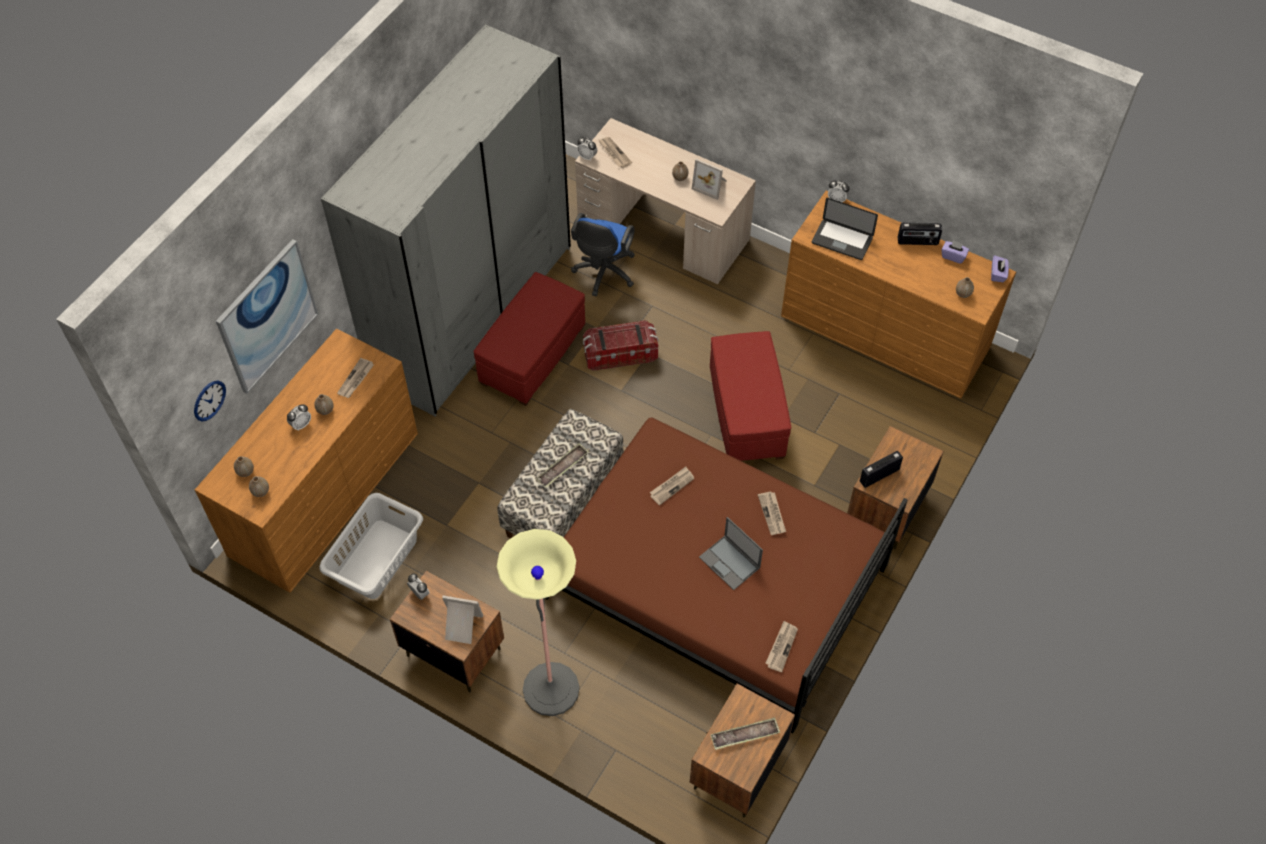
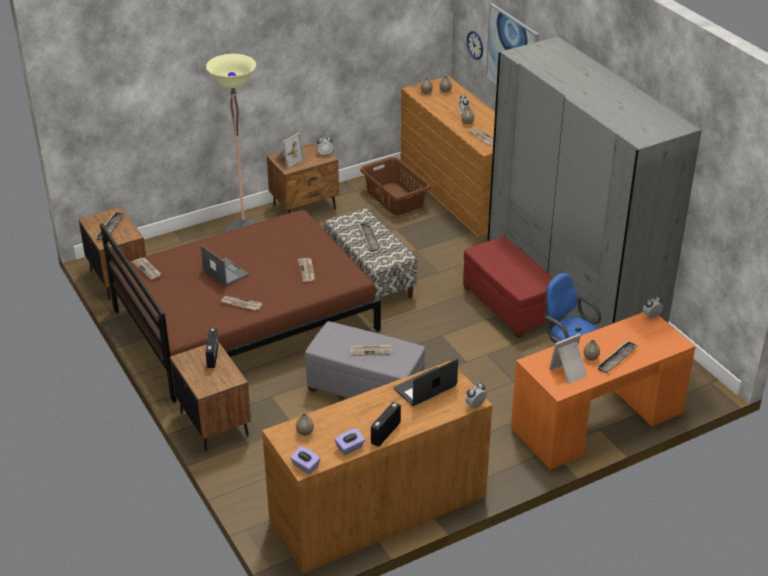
camera: 120 degrees right, 20 degrees down
(376, 559) = (395, 198): grey laundry basket -> brown laundry basket
(614, 153) = (646, 332): newspaper -> newspaper (371, 351)
(620, 354) = (476, 347): storage box -> none
(663, 230) = (596, 420): beige desk -> orange desk
(669, 160) = (617, 359): none -> tray
(730, 563) = (225, 272): laptop -> laptop turned 60 degrees clockwise
(746, 414) = (365, 389): red ottoman -> grey ottoman

